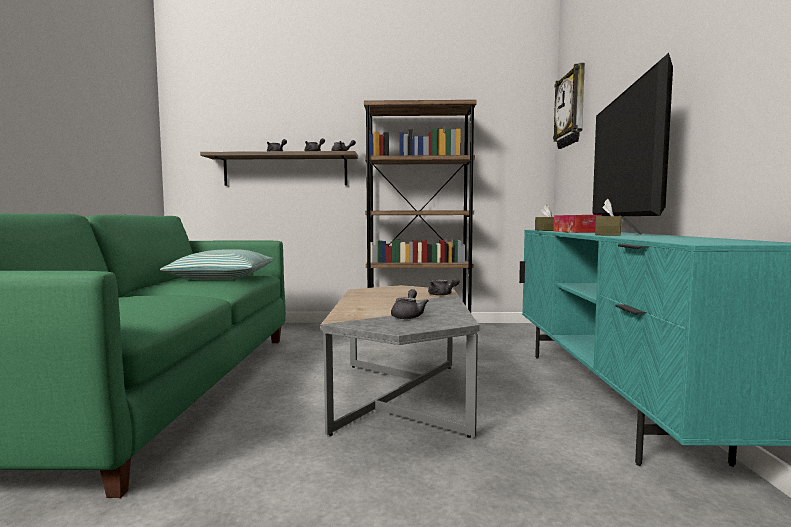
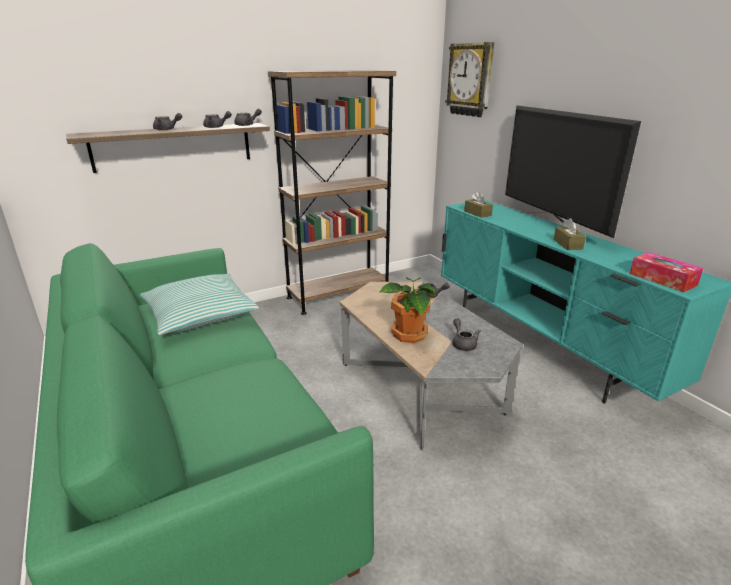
camera: 30 degrees left, 20 degrees up
(364, 306) = (408, 335): none -> potted plant
(576, 232) = (517, 225): tissue box -> tissue box (662, 279)

